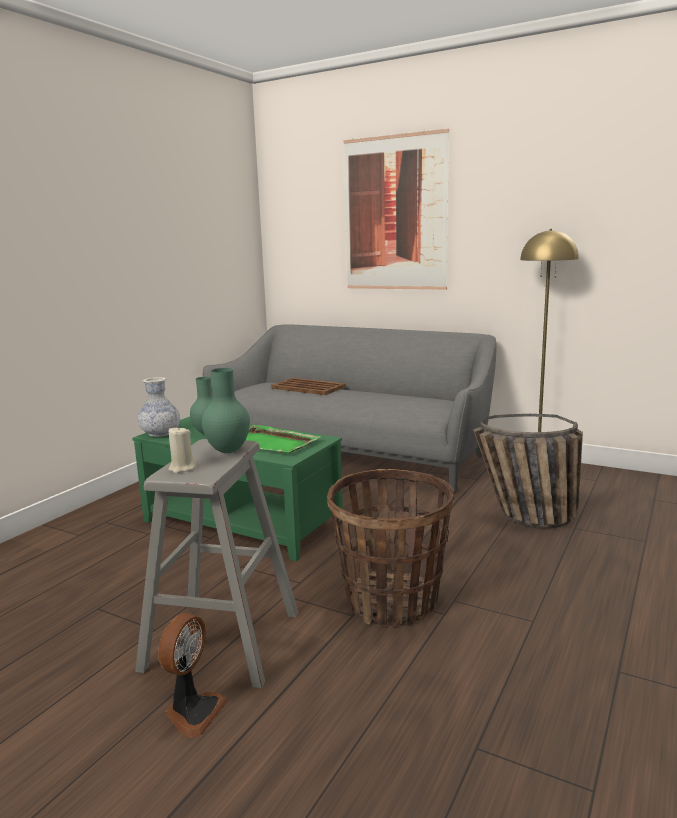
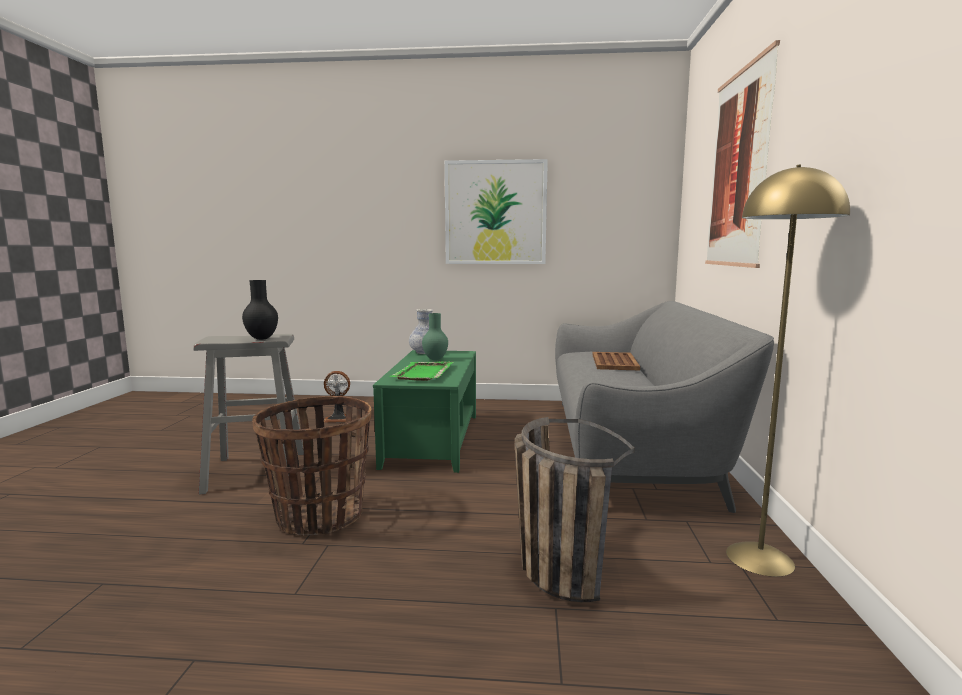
camera: 65 degrees right, 5 degrees down
(128, 245) = (495, 213): none -> picture
(182, 468) = (225, 337): beige candle -> none
(193, 712) = (178, 481): fan -> fan (338, 418)
(229, 451) = (261, 339): green vase -> black vase

